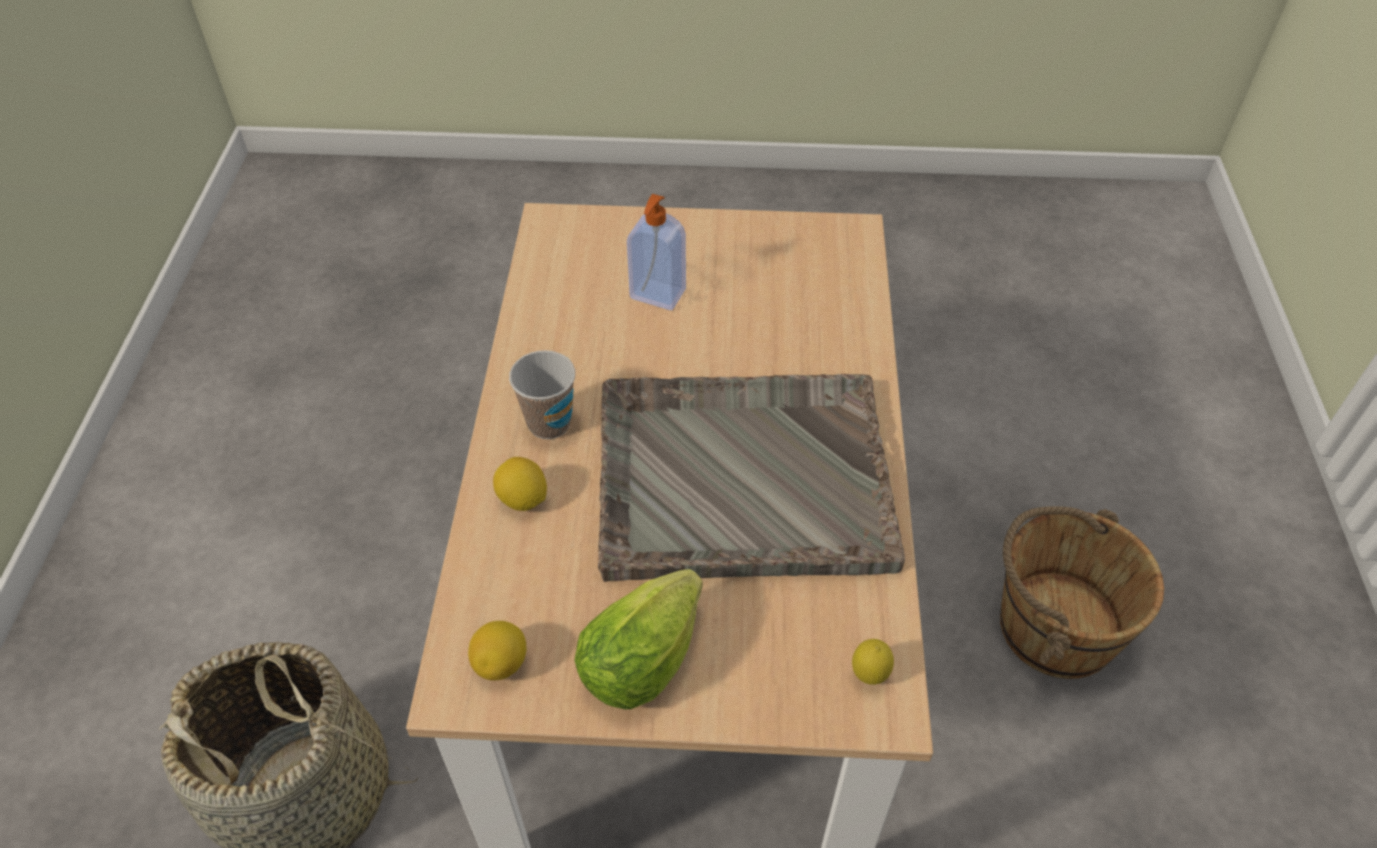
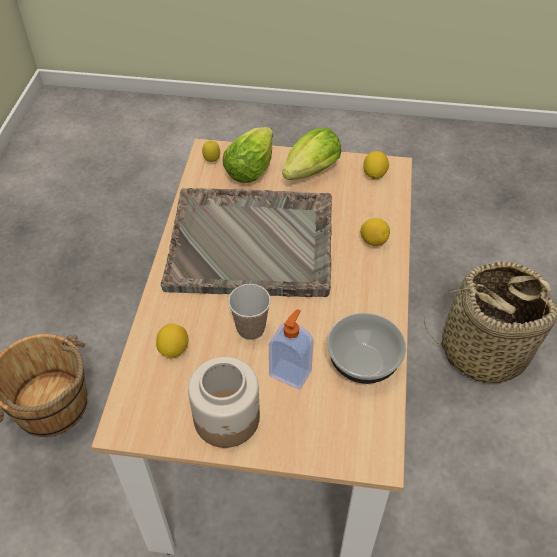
camera: 175 degrees left, 0 degrees up
(549, 423) = (362, 282): cup -> cup (250, 329)
(558, 312) = (363, 363): none -> bowl
(730, 245) = (227, 418): none -> jar
(774, 663) = (252, 167): none -> lettuce
(822, 312) = (173, 349): none -> lemon

